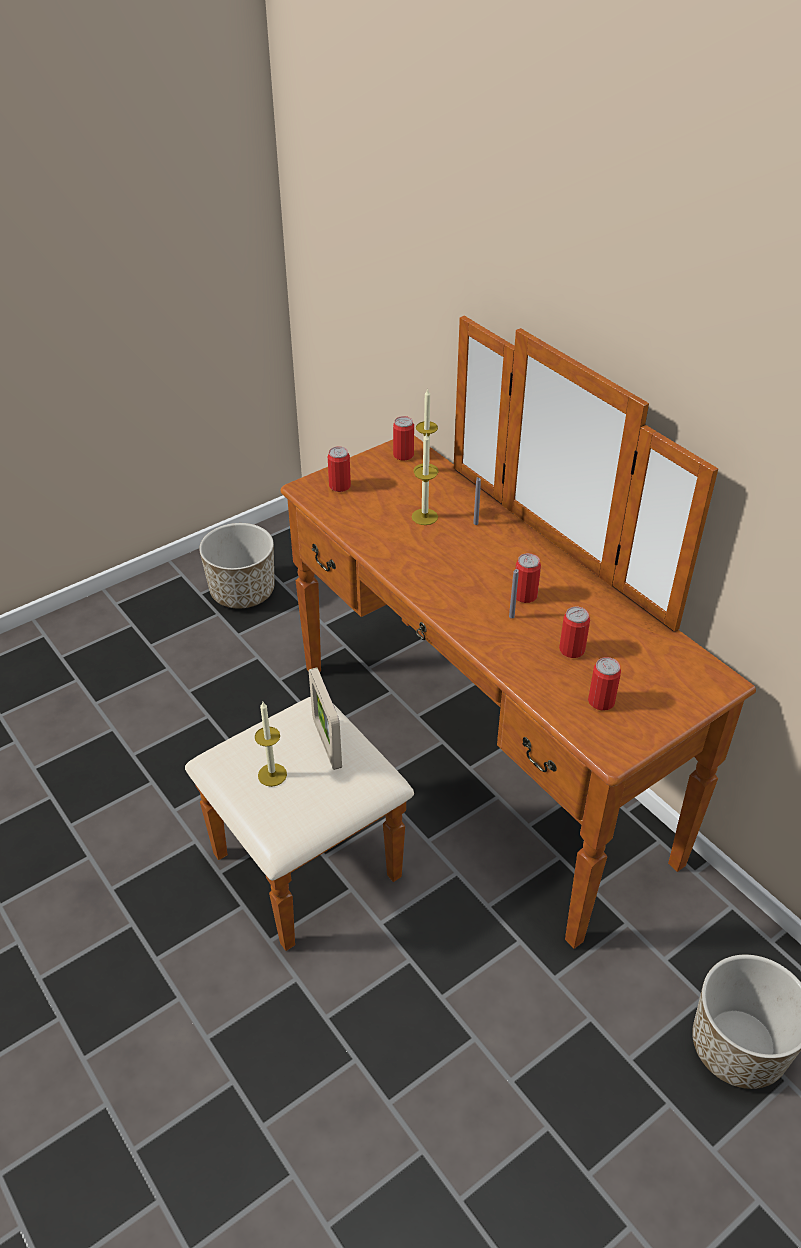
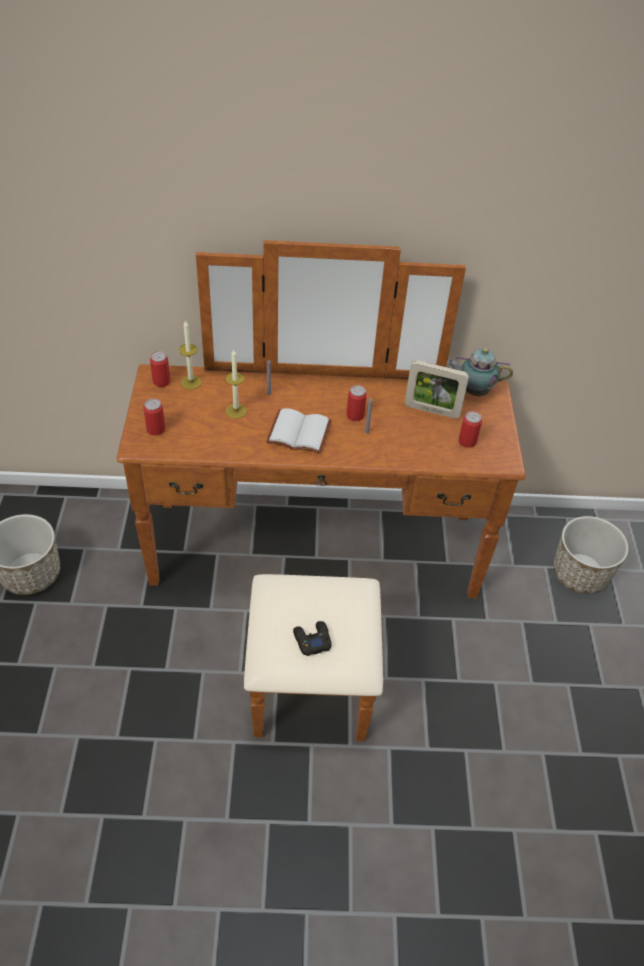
camera: 55 degrees left, 5 degrees up
(272, 775) = (312, 640): candle -> black game controller
(327, 743) = (312, 596): picture frame -> picture frame (432, 410)
(445, 571) = (297, 434): none -> white book
(571, 650) = (418, 426): can -> none
(692, 665) = (473, 391): none -> teapot

